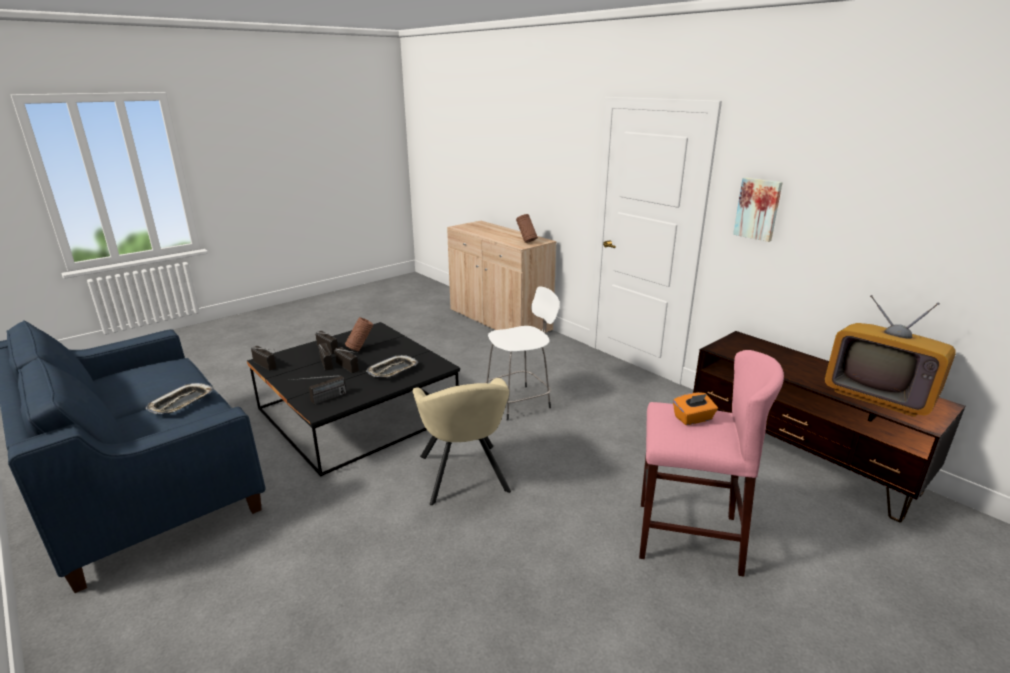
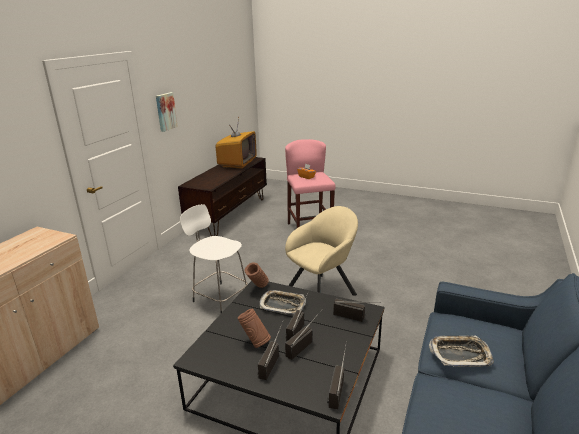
camera: 115 degrees left, 0 degrees up
(526, 242) = (40, 239): brown vase -> brown vase (257, 288)

